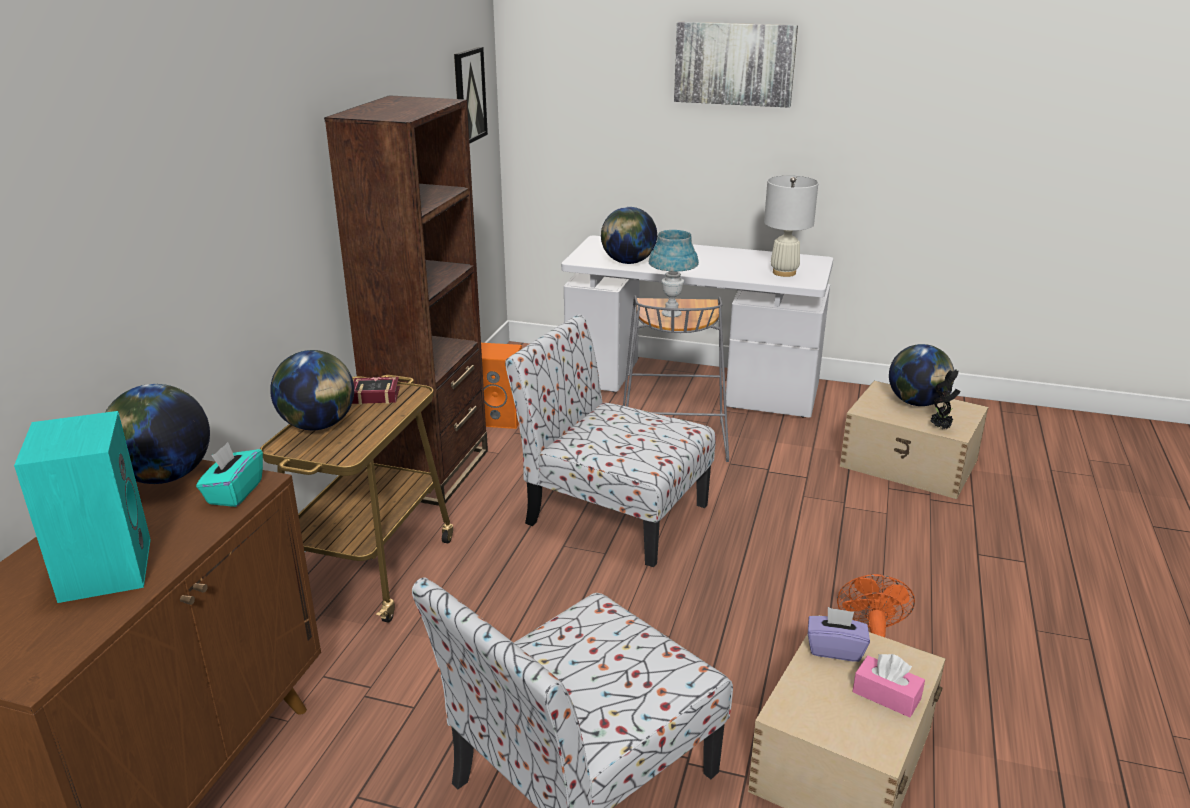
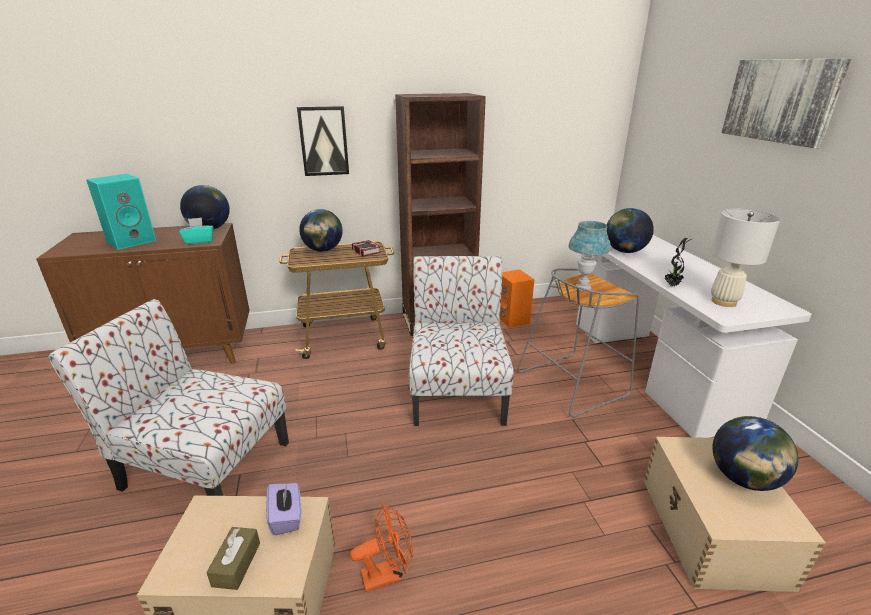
camera: 60 degrees right, 0 degrees up
(469, 96) = (583, 112): picture -> picture (323, 141)
(886, 695) = (236, 564): pink tissue box -> brown tissue box
(941, 428) = (715, 509): potted plant -> potted plant (672, 286)

